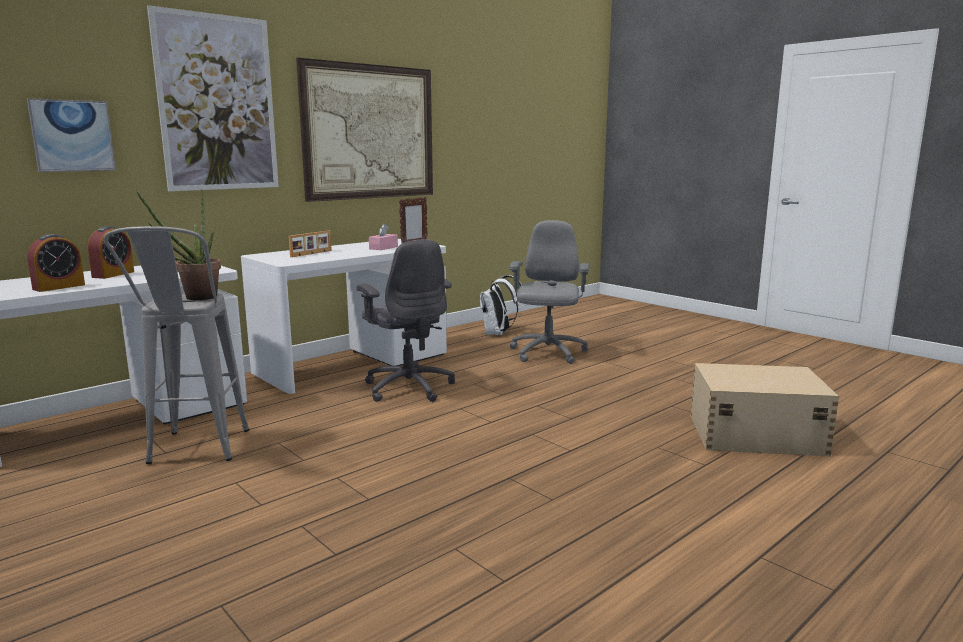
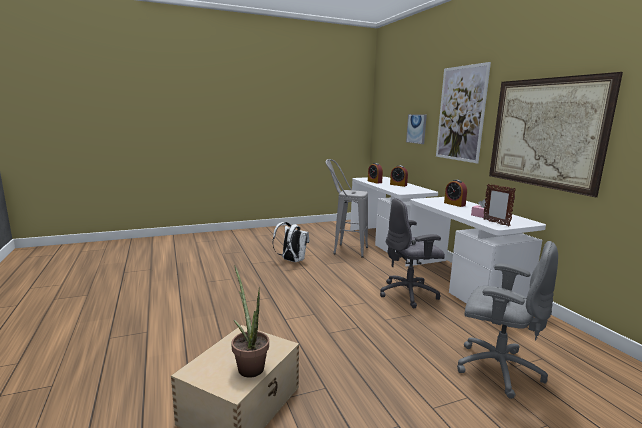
camera: 110 degrees right, 0 degrees up
(195, 298) = (355, 193): potted plant -> potted plant (249, 365)
(312, 254) = (454, 204): picture frame -> alarm clock
(498, 333) = (574, 358): white backpack -> white backpack (291, 260)

